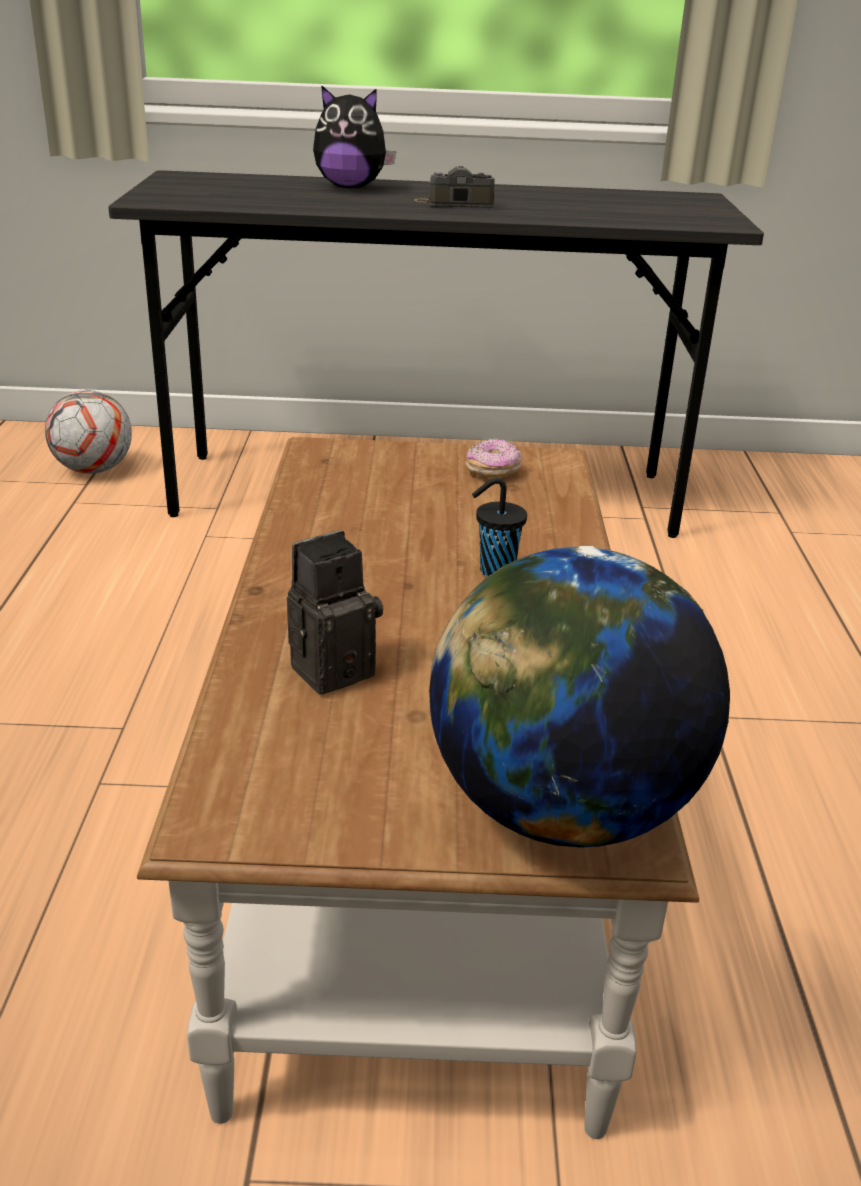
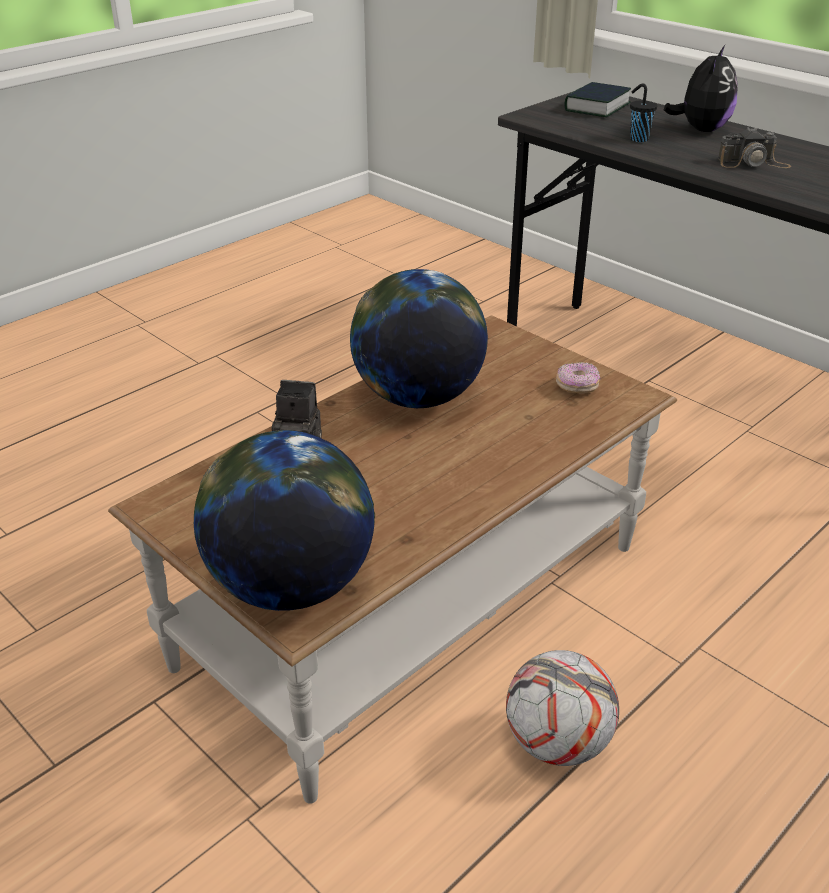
camera: 45 degrees right, 5 degrees up
(94, 470) = (498, 292): football -> football (557, 743)
(206, 184) = (597, 107): none -> book
(351, 187) = (701, 129): plush toy -> plush toy turned 120 degrees counterclockwise
(353, 543) = (418, 398): none -> globe
(454, 203) = (753, 163): camera -> camera turned 135 degrees clockwise
(494, 571) = (468, 450): black cup -> black cup (638, 139)

